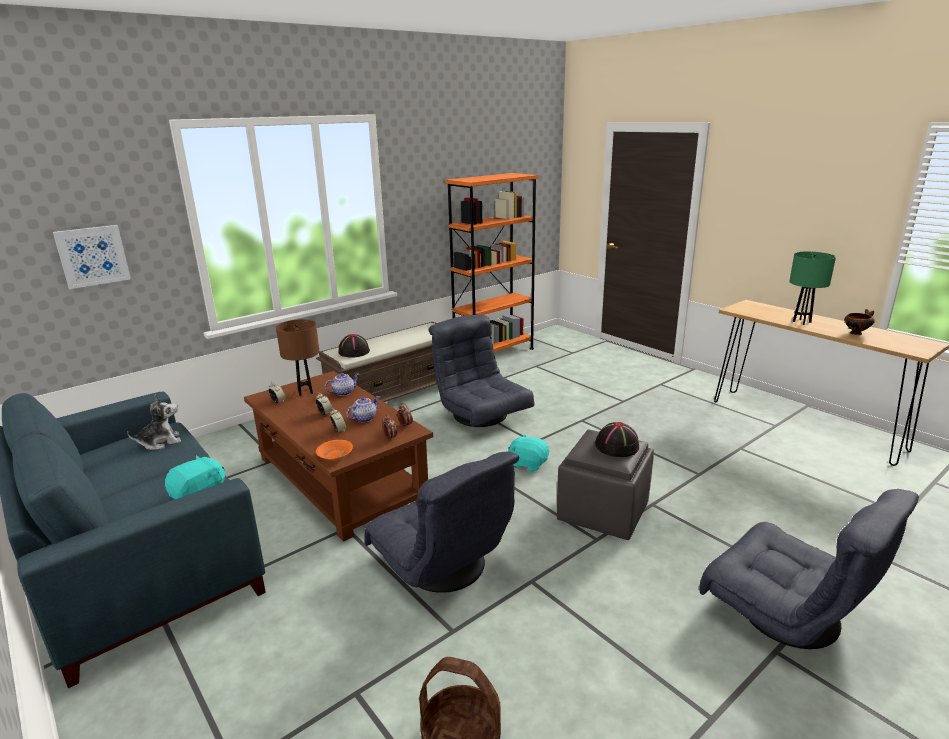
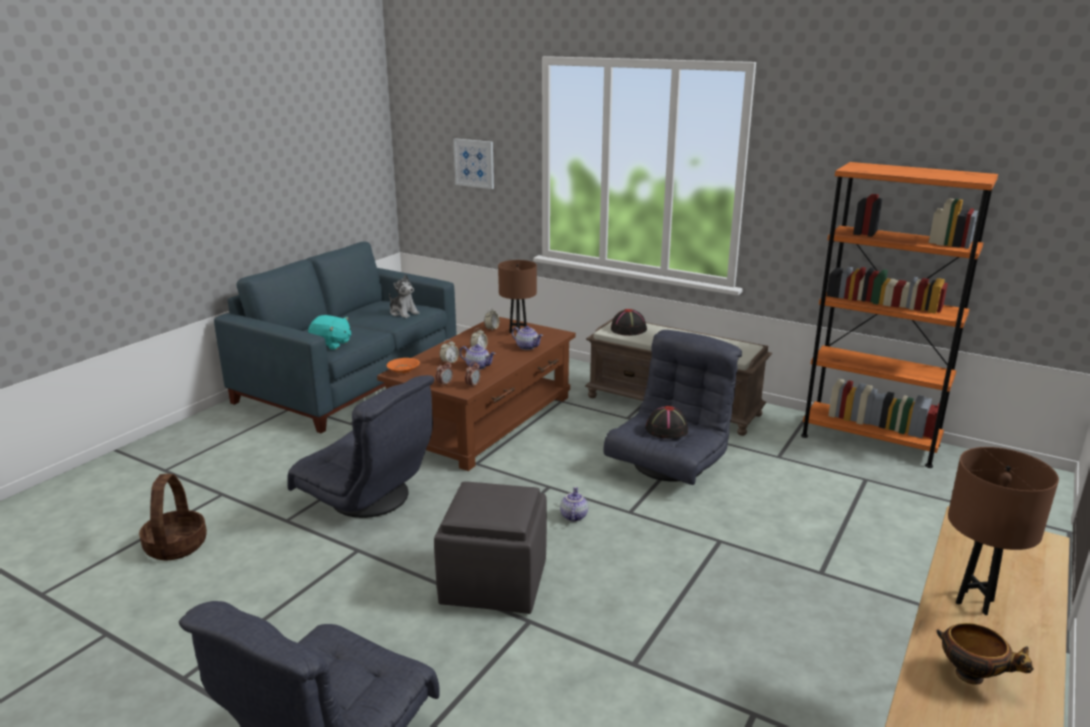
camera: 70 degrees right, 0 degrees up
(442, 566) = (368, 499): grey armchair -> grey armchair turned 90 degrees counterclockwise
(528, 464) = (573, 516): turquoise plush toy -> teapot
(617, 447) = (491, 506): black hat -> black hat (666, 430)
(802, 322) = (974, 602): green table lamp -> brown table lamp

